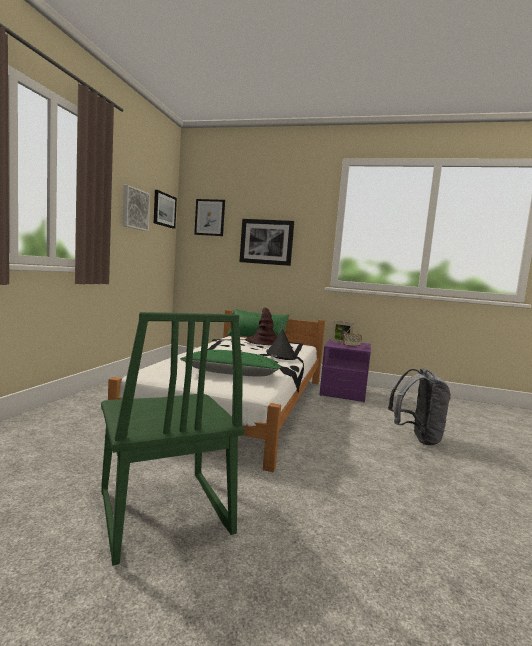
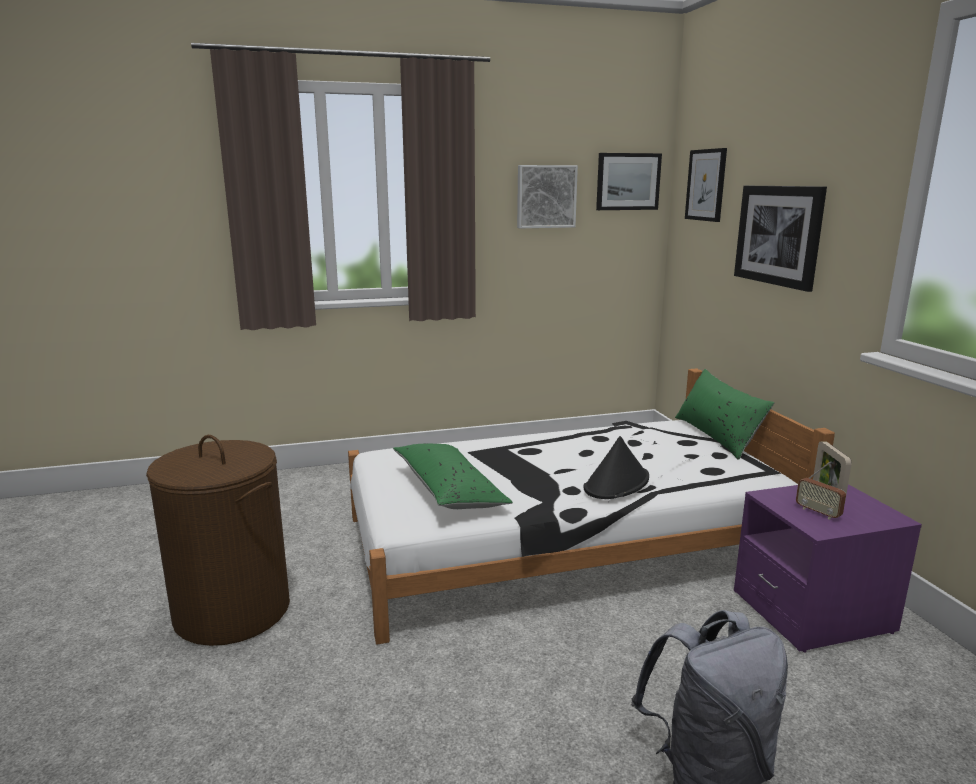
camera: 60 degrees right, 10 degrees up
(162, 514) = (231, 611): green chair -> brown laundry basket
(264, 342) = (681, 450): brown hat -> none

